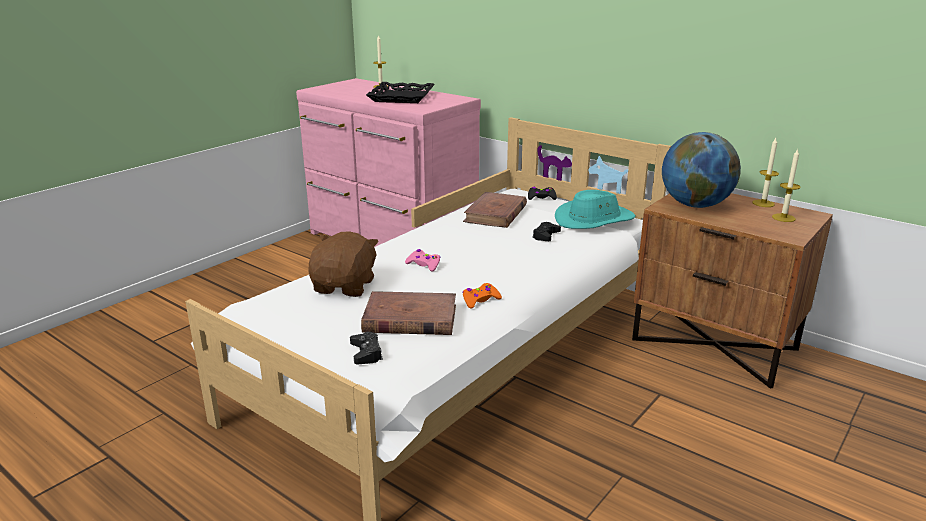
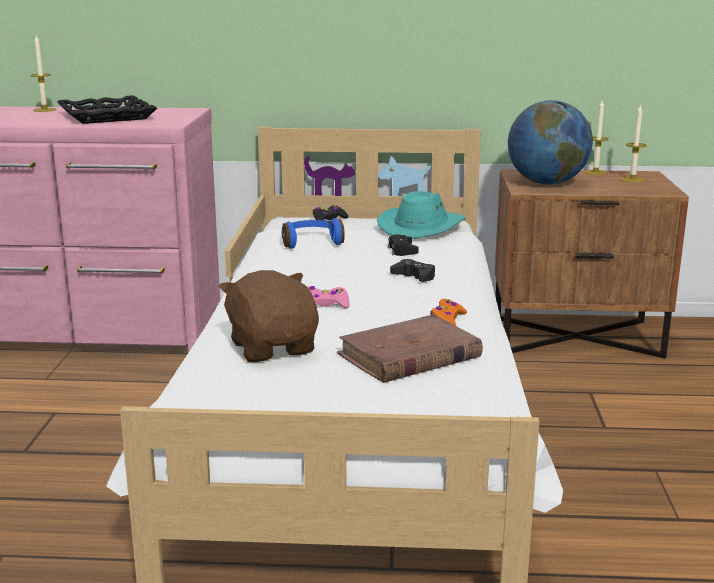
camera: 35 degrees left, 5 degrees down
(366, 353) = (425, 399): black game controller -> black game controller (414, 276)
(495, 214) = (311, 242): brown book -> blue headphones

